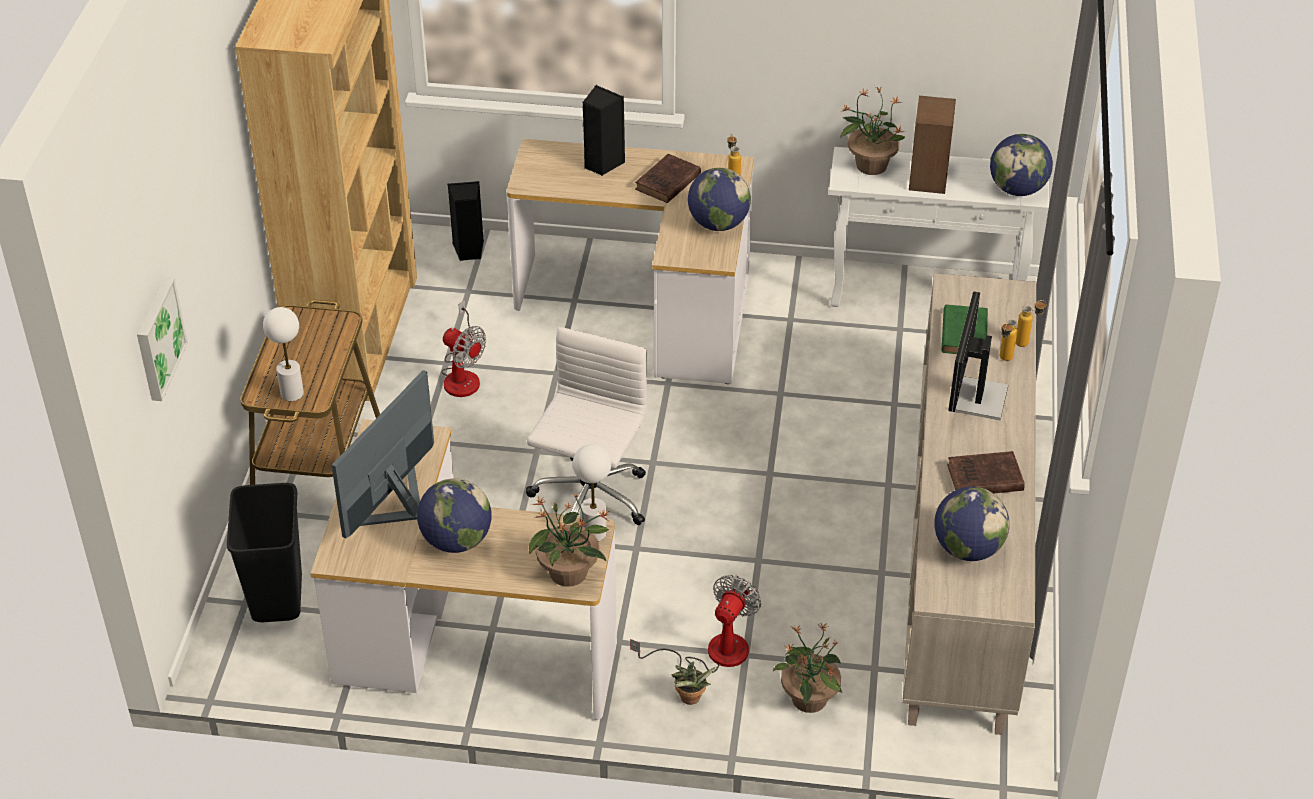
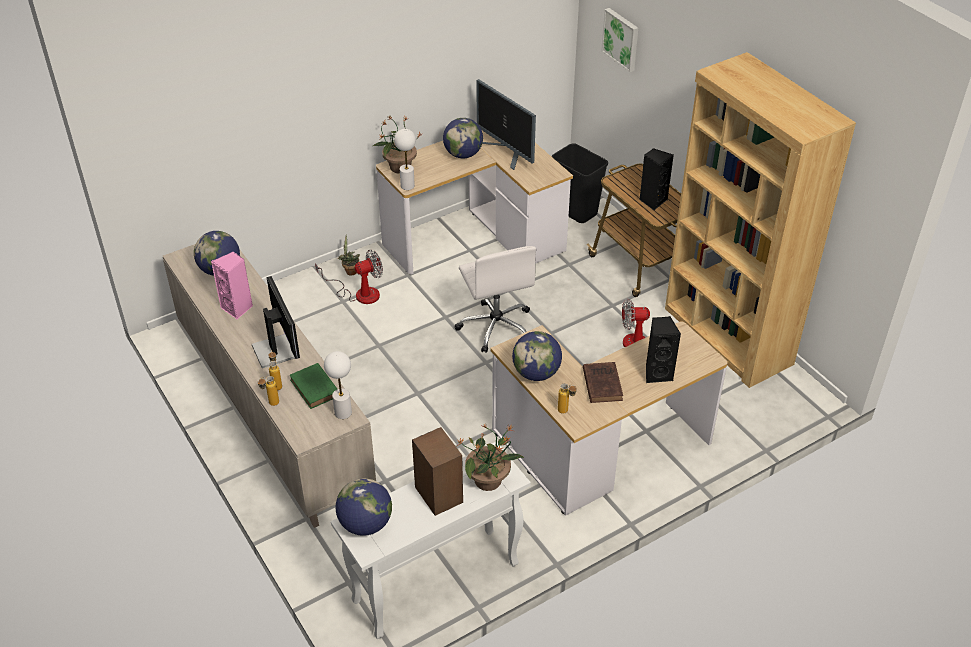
camera: 140 degrees right, 0 degrees up
(291, 393) = (627, 178): white table lamp -> white table lamp (343, 412)
(395, 506) = (507, 153): monitor -> monitor turned 150 degrees clockwise
(468, 250) = (749, 424): black speaker -> black speaker (652, 201)
(712, 653) = (359, 293): fan -> fan turned 105 degrees counterclockwise
(809, 700) = (295, 299): potted plant -> none
(982, 478) = (238, 308): brown book -> pink speaker

